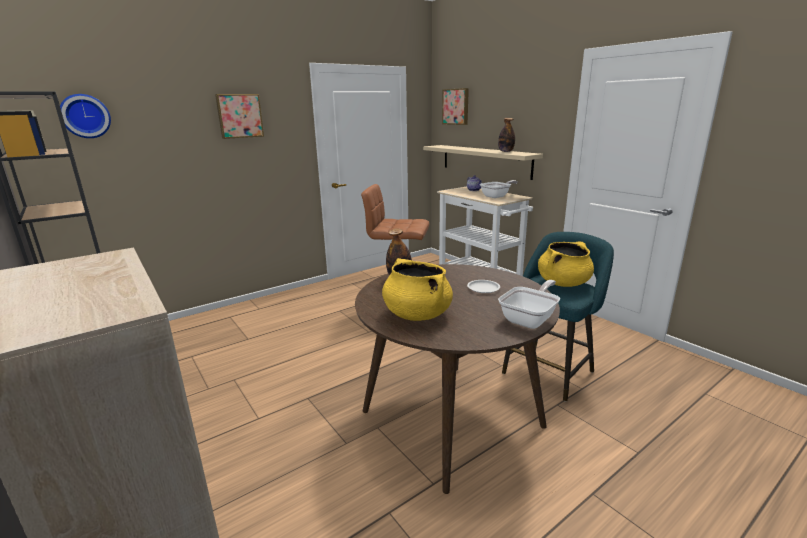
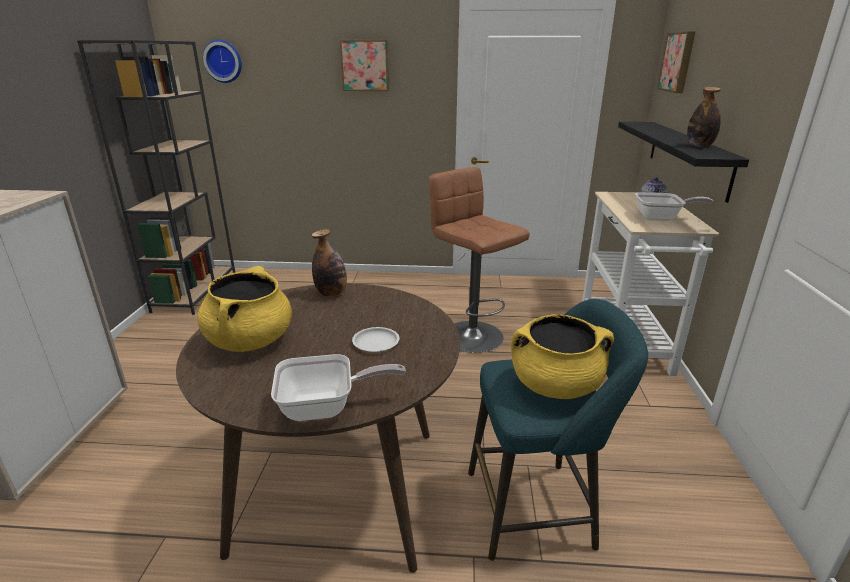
camera: 40 degrees right, 5 degrees up
(485, 161) = (687, 156): beige shelf -> black shelf

